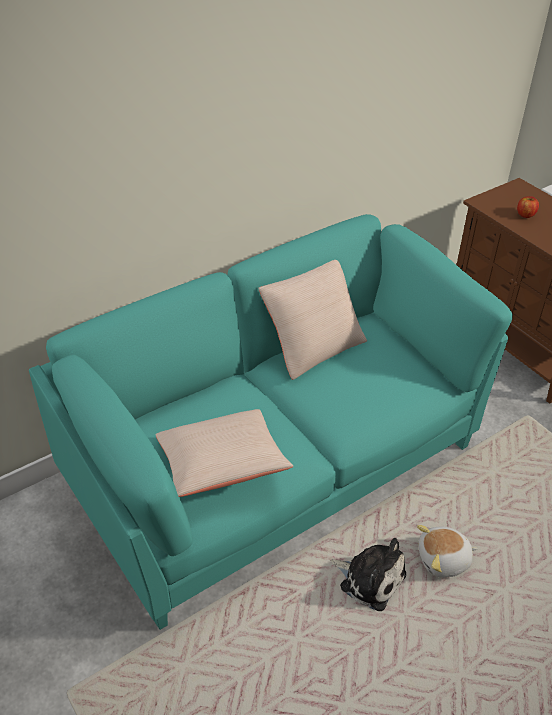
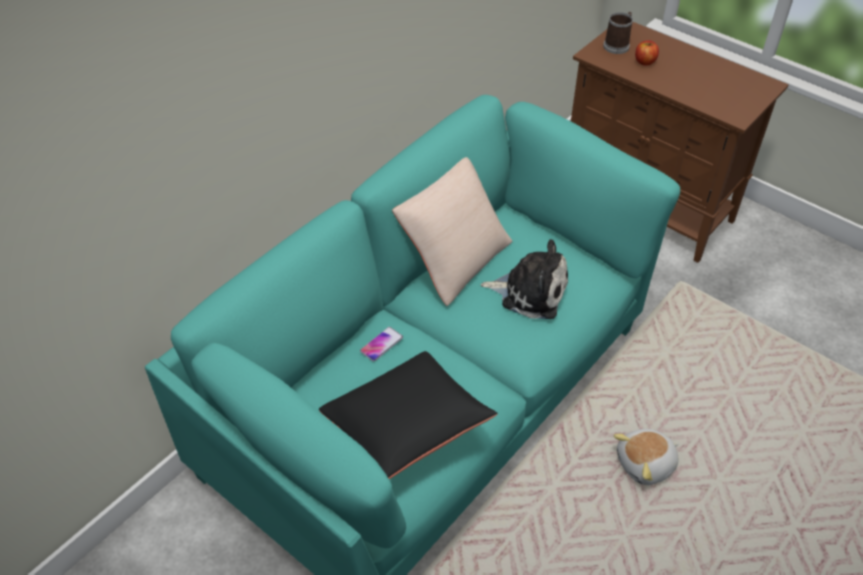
camera: 15 degrees left, 5 degrees up
(222, 465) = (406, 426): beige pillow -> black pillow
(227, 398) = (381, 344): none -> phone
(369, 578) = (576, 505): plush toy -> plush toy (530, 291)
(506, 198) = (618, 45): none -> mug

